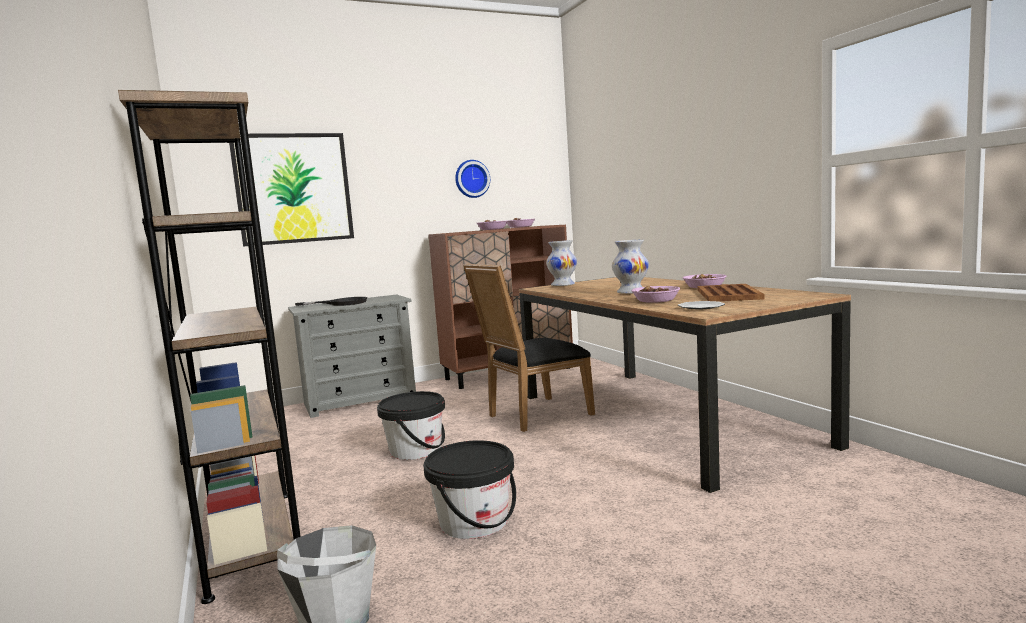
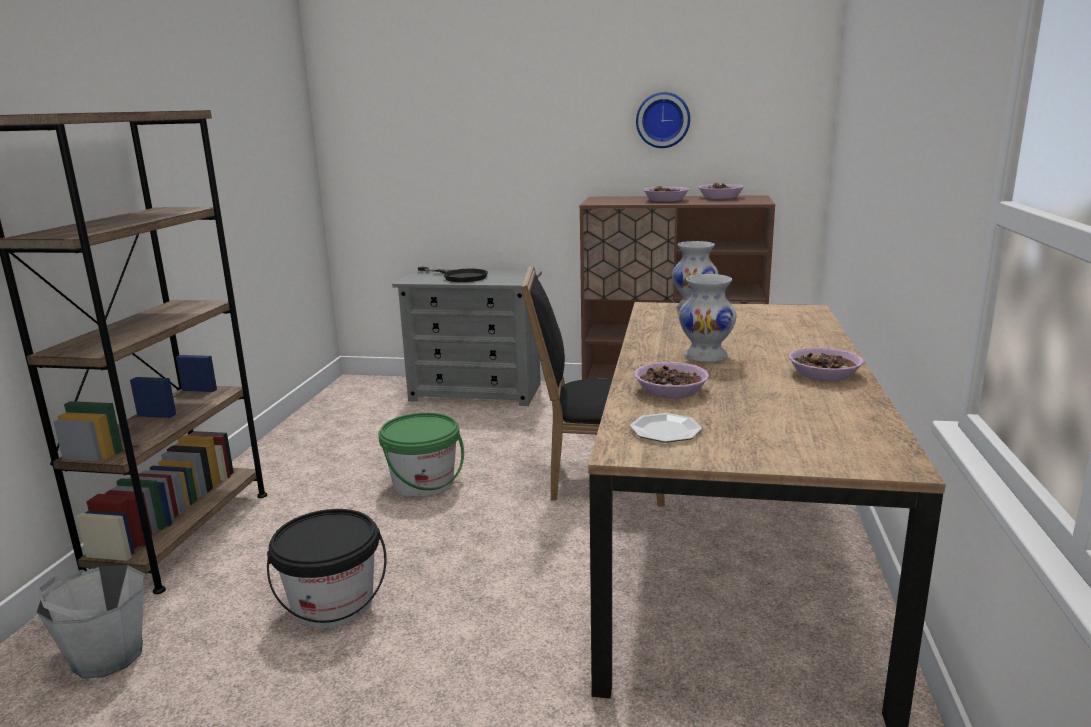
camera: 35 degrees right, 10 degrees up
(293, 188) = (429, 129): picture -> none
(415, 450) = (423, 483): black bucket -> green bucket
(728, 294) = (790, 409): brown tray -> none

